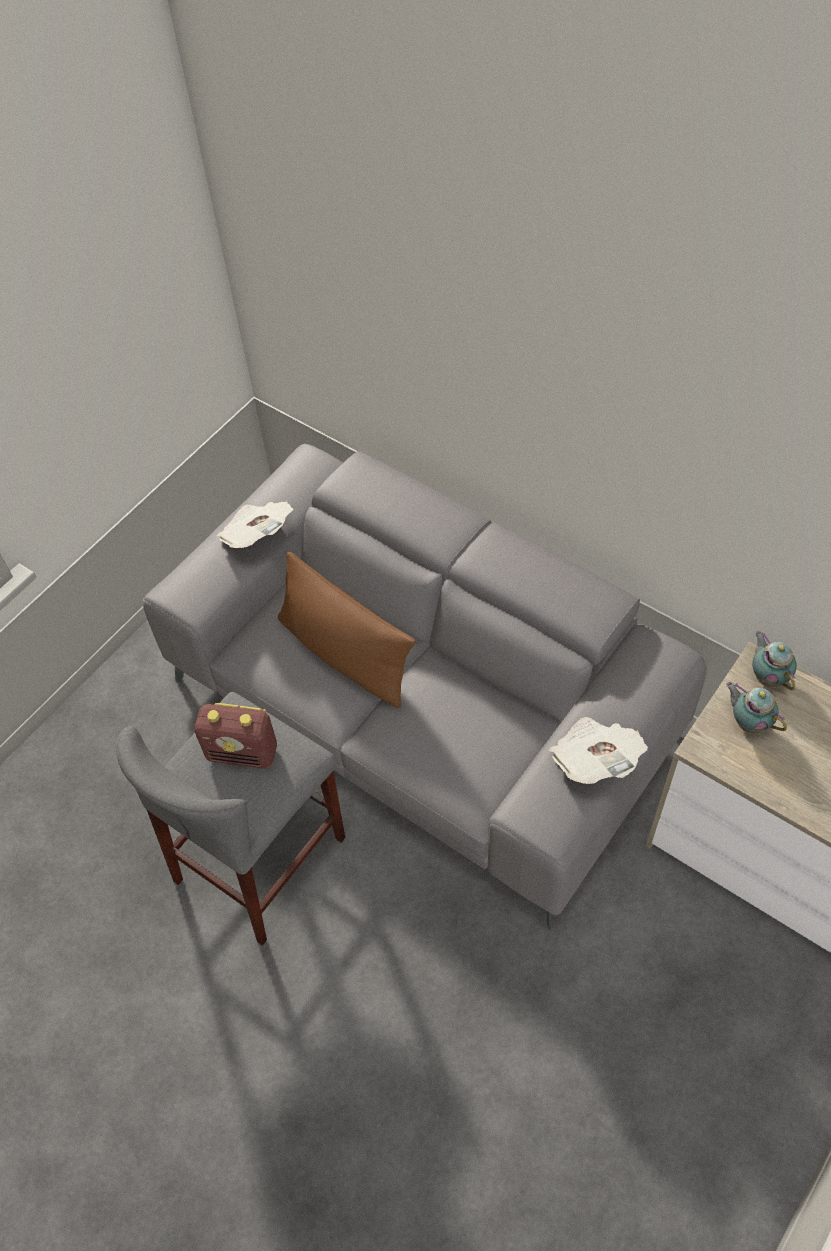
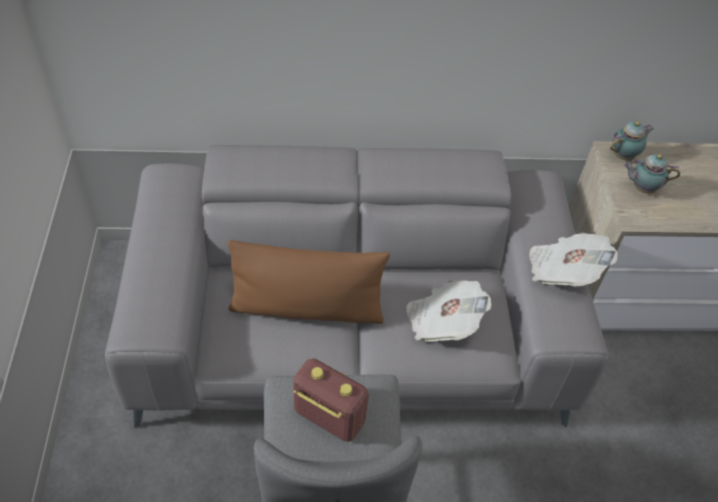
camera: 45 degrees left, 5 degrees down
(243, 753) = (328, 417): radio -> radio turned 120 degrees counterclockwise
(257, 535) = (172, 249): newspaper -> newspaper (442, 322)
(768, 676) = (624, 156): teapot -> teapot turned 120 degrees clockwise

